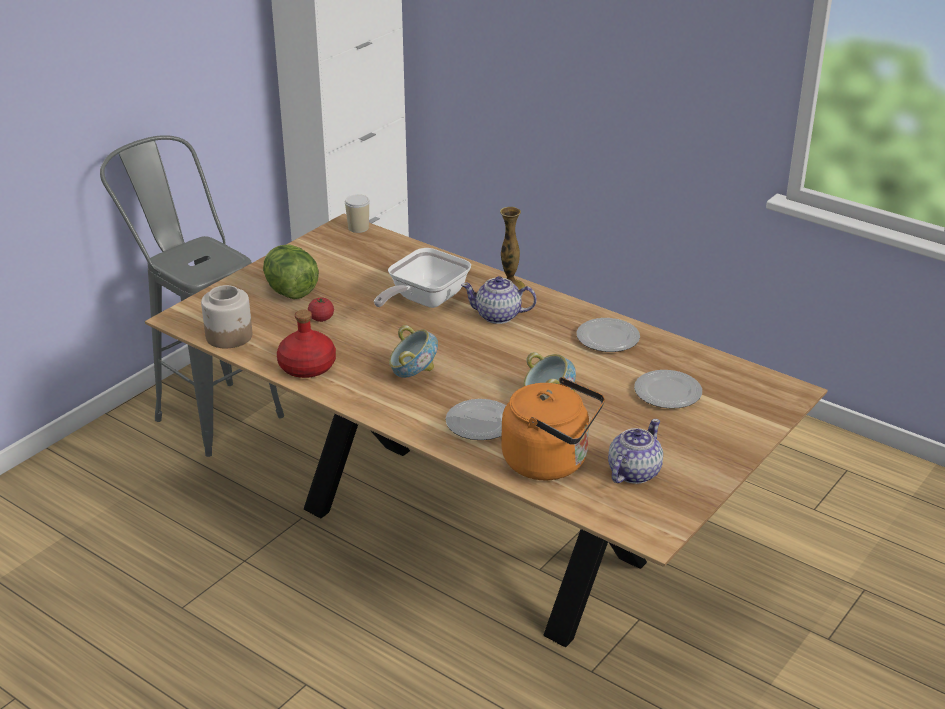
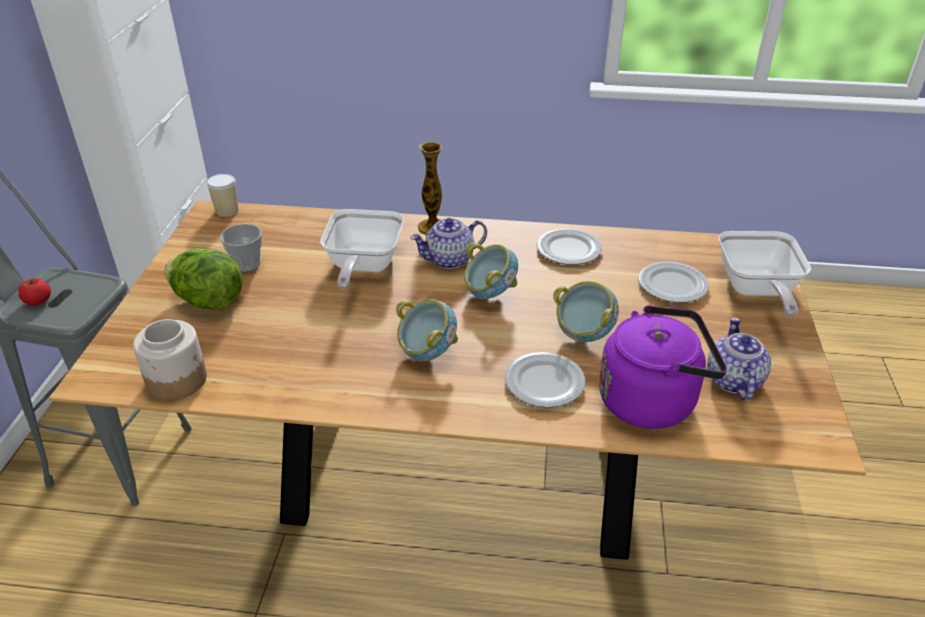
camera: 30 degrees left, 5 degrees up
(308, 367) = (303, 385): red bottle -> none
(321, 318) = (270, 322): tomato -> tomato (38, 301)
(339, 273) = (246, 264): none -> cup
(504, 350) = (489, 294): none -> bowl
(550, 462) = (652, 400): orange kettle -> purple kettle
(740, 420) = (756, 291): none -> frying pan

